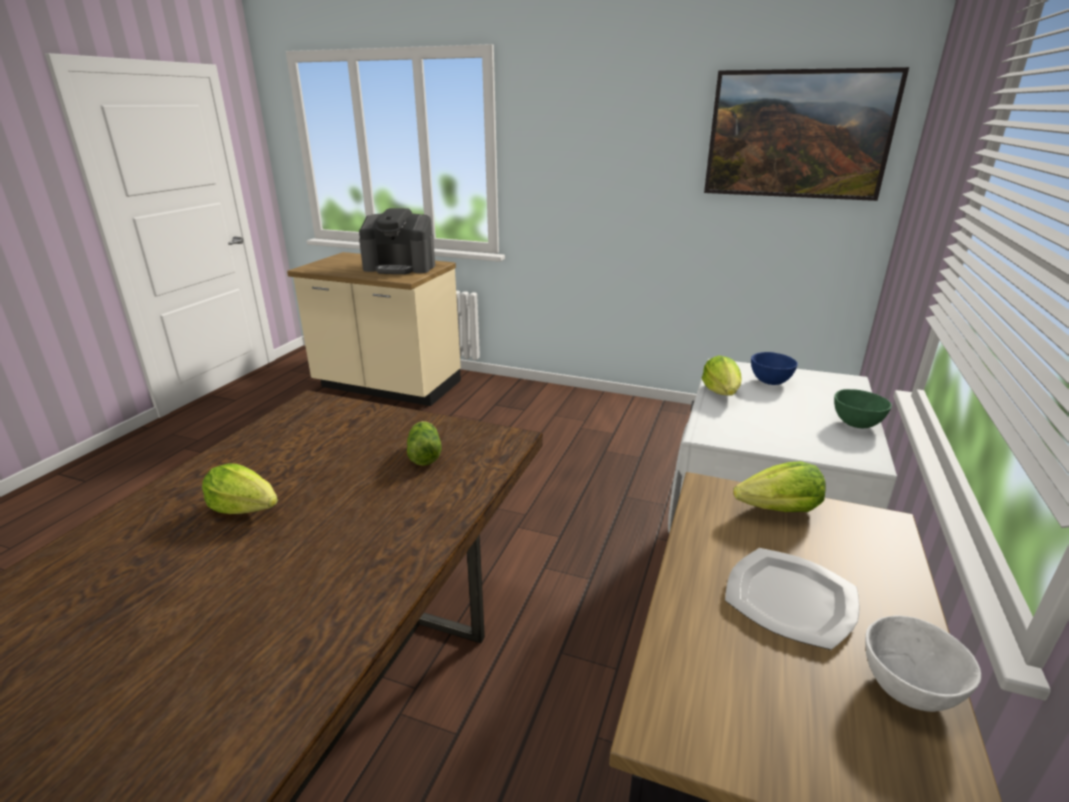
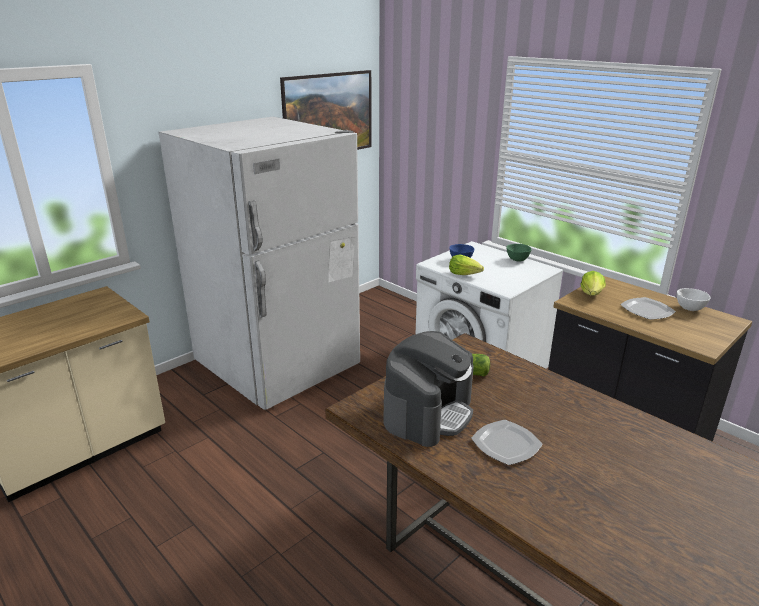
camera: 65 degrees left, 0 degrees up
(245, 508) = (505, 444): lettuce -> plate
(400, 267) = (78, 312): coffee machine -> coffee machine (428, 412)
(582, 421) = (278, 363): none -> white fridge

